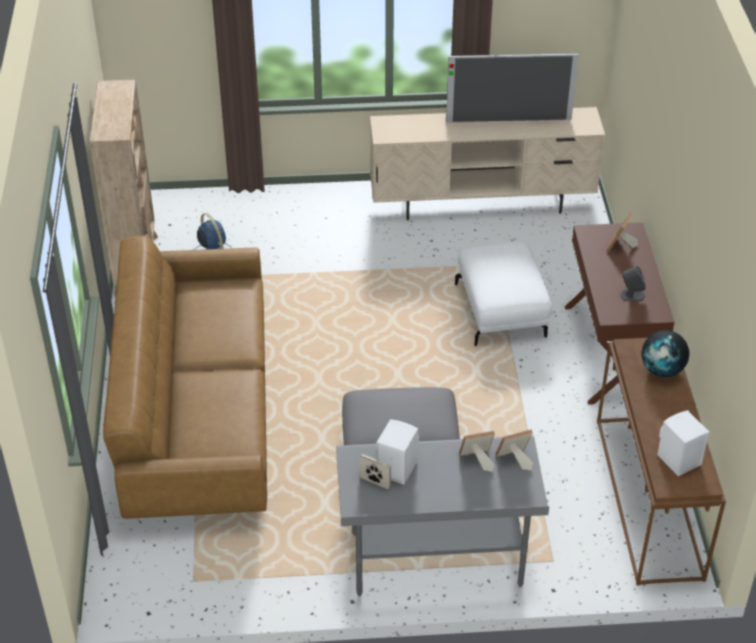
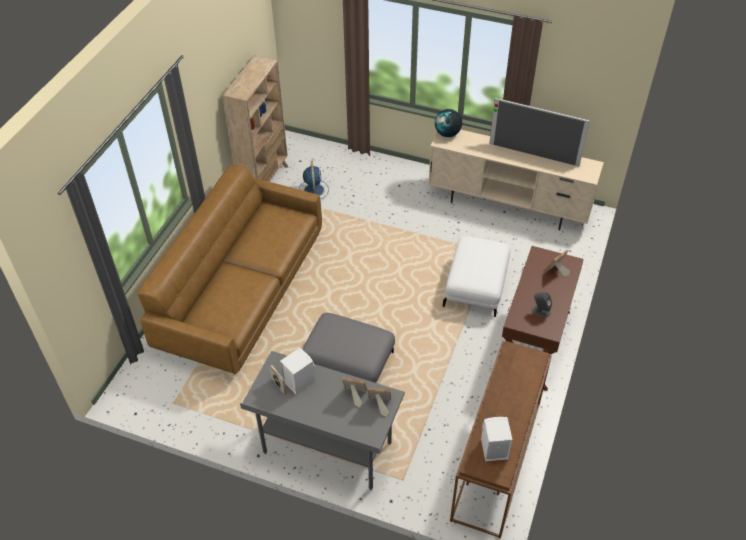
camera: 25 degrees right, 5 degrees up
(662, 370) = (525, 376): globe -> globe (447, 134)

